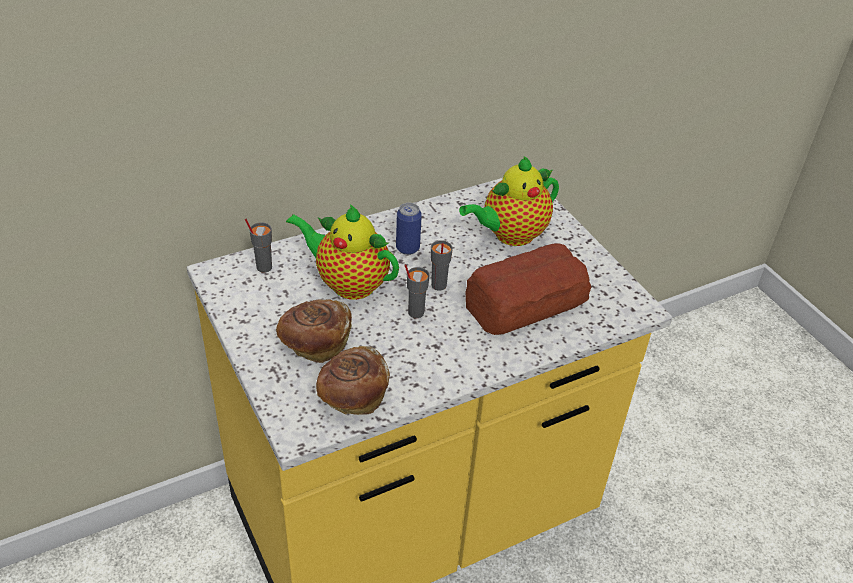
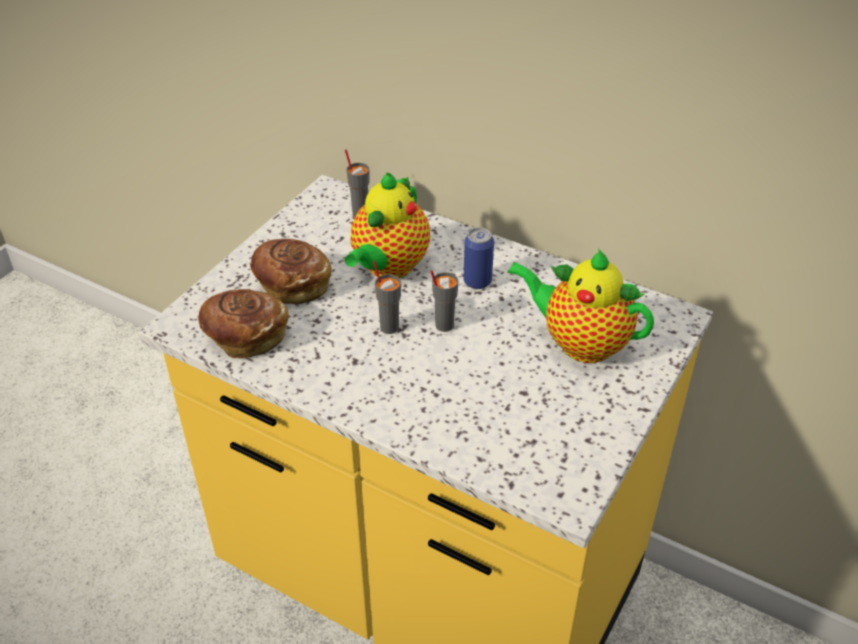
camera: 60 degrees right, 0 degrees up
(348, 283) = (388, 268): teapot -> teapot turned 150 degrees counterclockwise
(528, 301) = (484, 400): bread -> none

